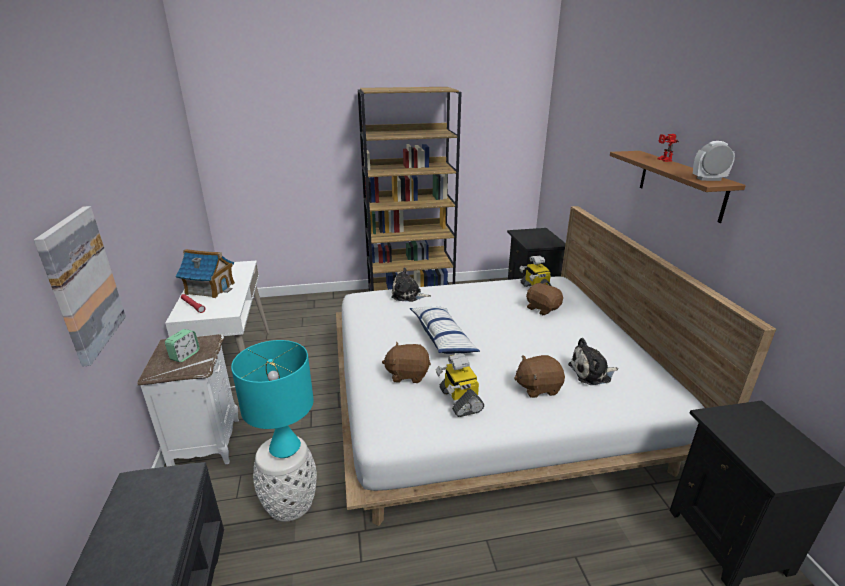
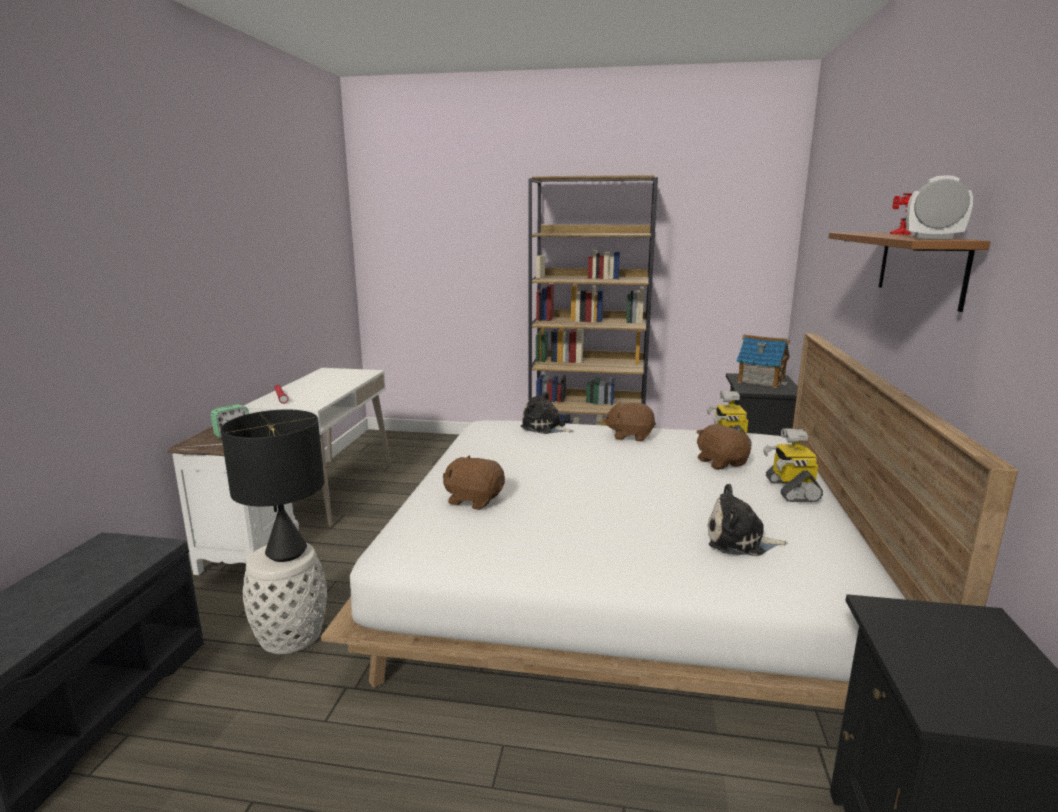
camera: 20 degrees right, 10 degrees down
(82, 284) = (114, 314): picture -> none
(210, 288) = (312, 386): toy house -> toy house (761, 381)
(285, 449) = (286, 554): turquoise table lamp -> black table lamp
(442, 337) = (551, 472): pillow -> none
(459, 400) = (517, 536): toy robot -> toy robot (790, 490)
(537, 387) = (640, 542): brown plush toy -> brown plush toy (630, 436)

